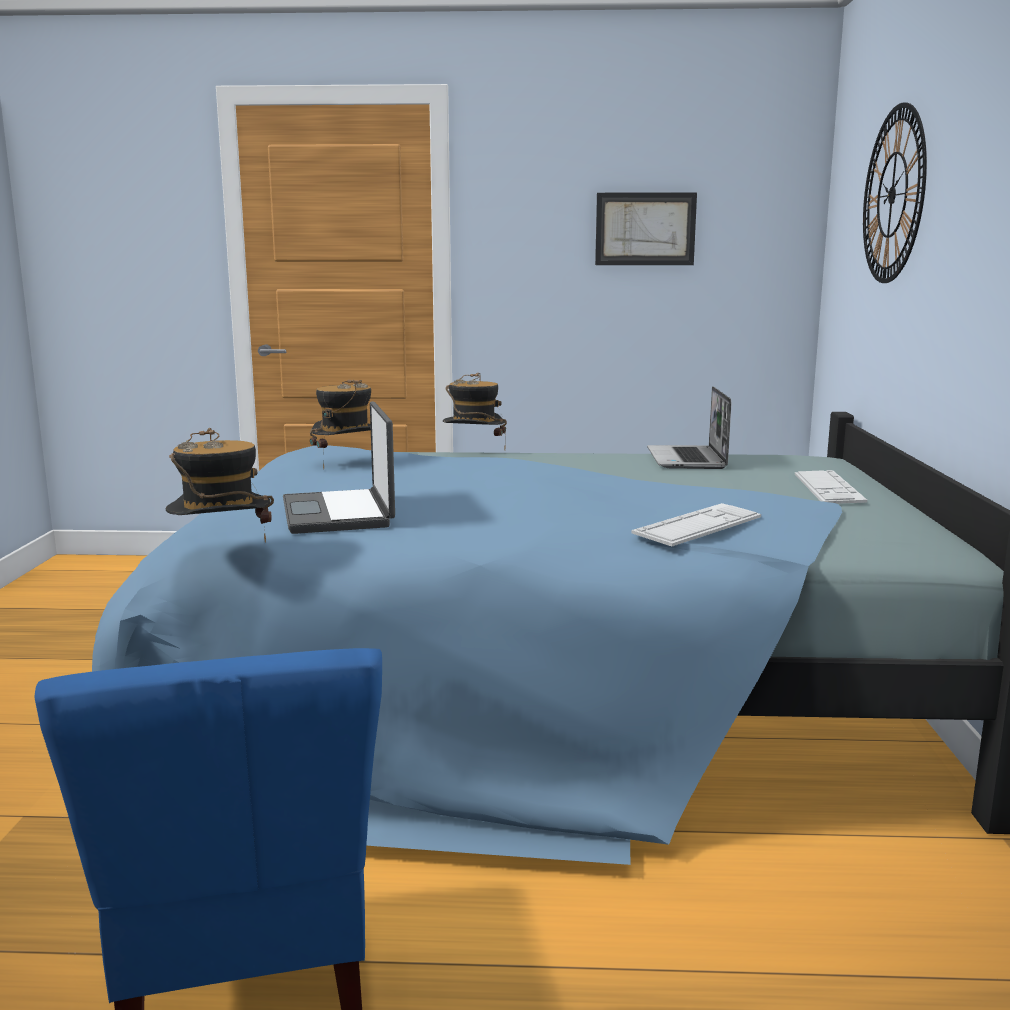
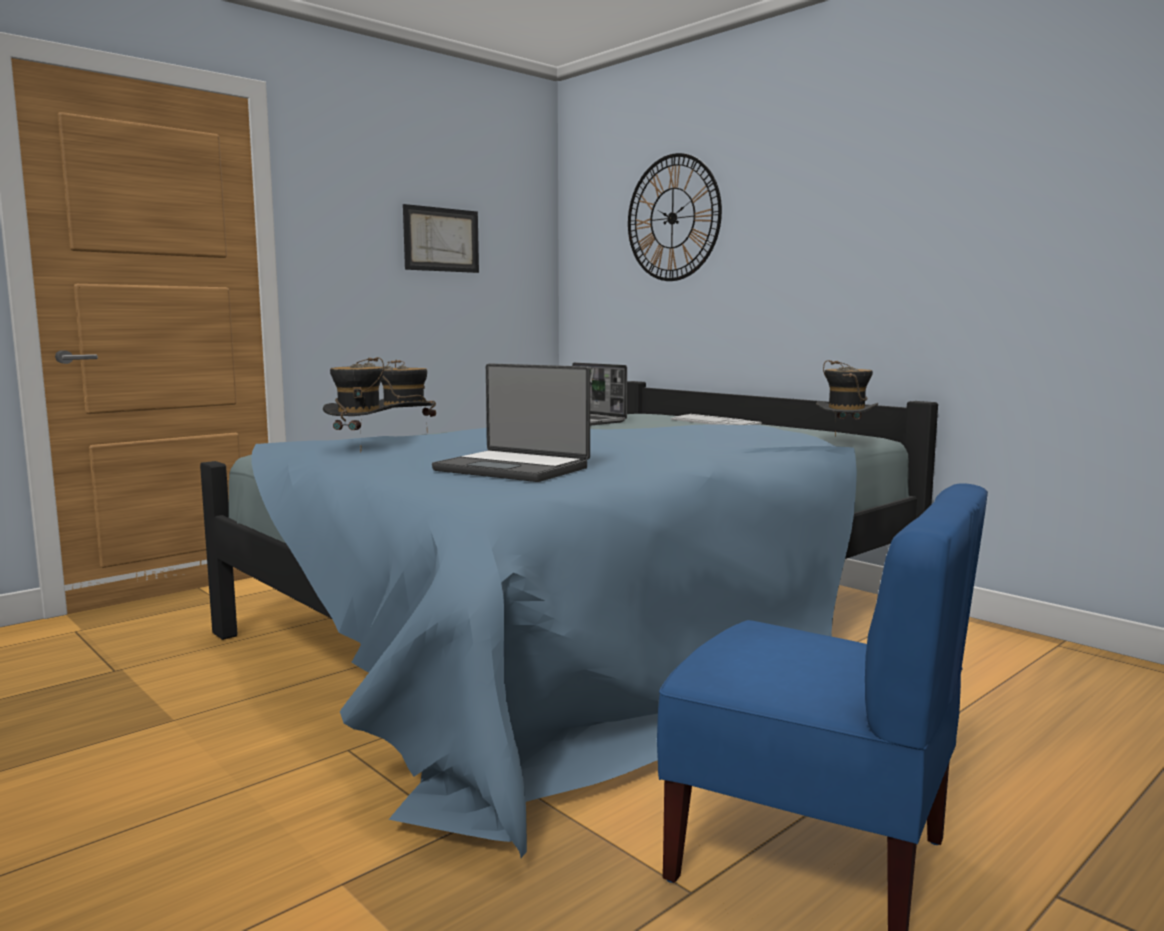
camera: 45 degrees left, 5 degrees down
(222, 552) = (538, 499): hat -> hat (845, 441)
(698, 526) = (750, 440): keyboard -> none

